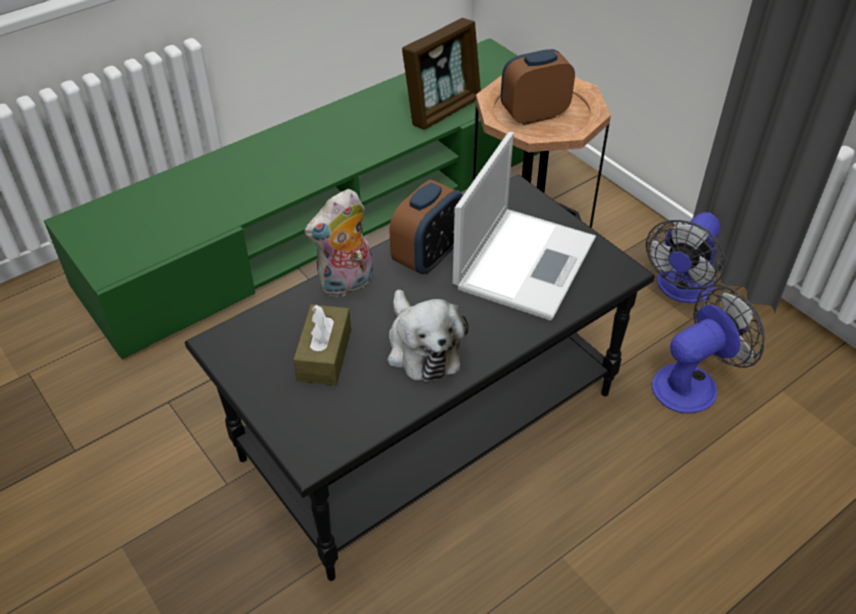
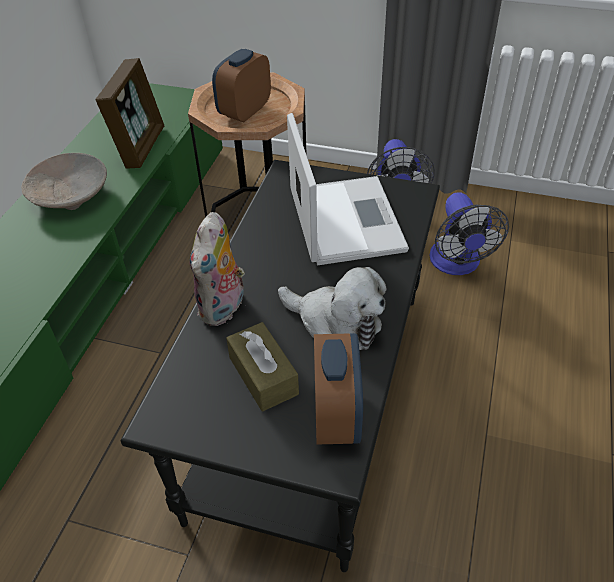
camera: 35 degrees left, 0 degrees up
(347, 129) = (71, 195): none -> beige bowl
(428, 257) = (268, 252): alarm clock -> alarm clock (336, 416)
(693, 383) = (457, 264): fan -> fan turned 150 degrees clockwise

